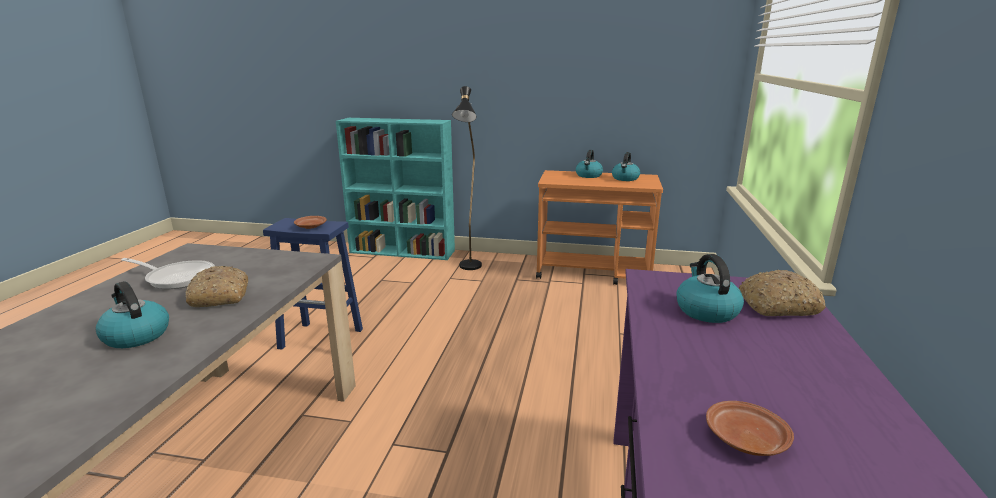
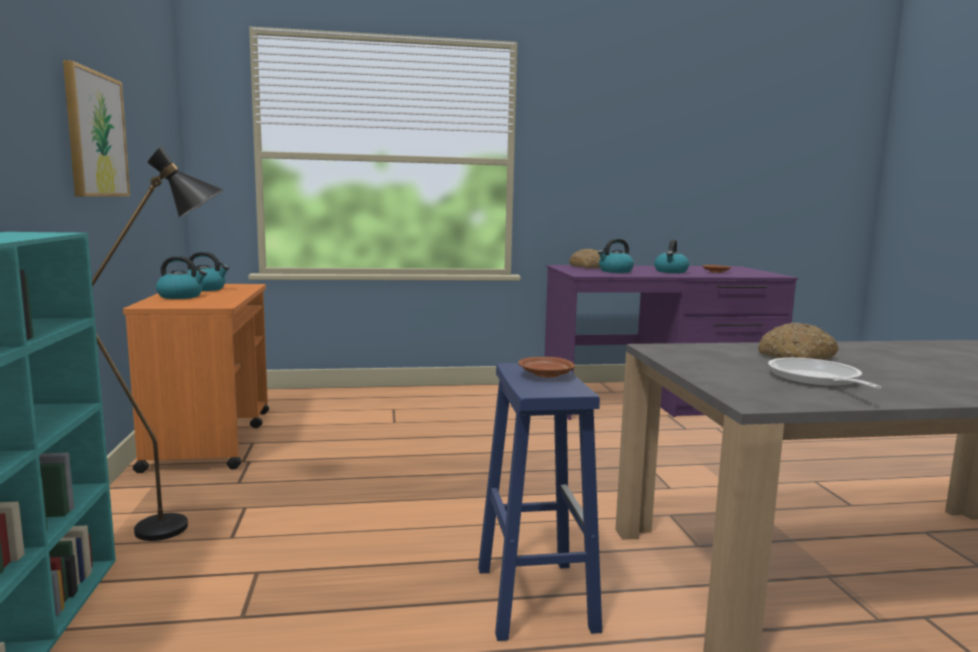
camera: 110 degrees left, 10 degrees down
(136, 335) = (897, 360): kettle -> kettle (671, 271)
(552, 74) = (95, 135): none -> picture

